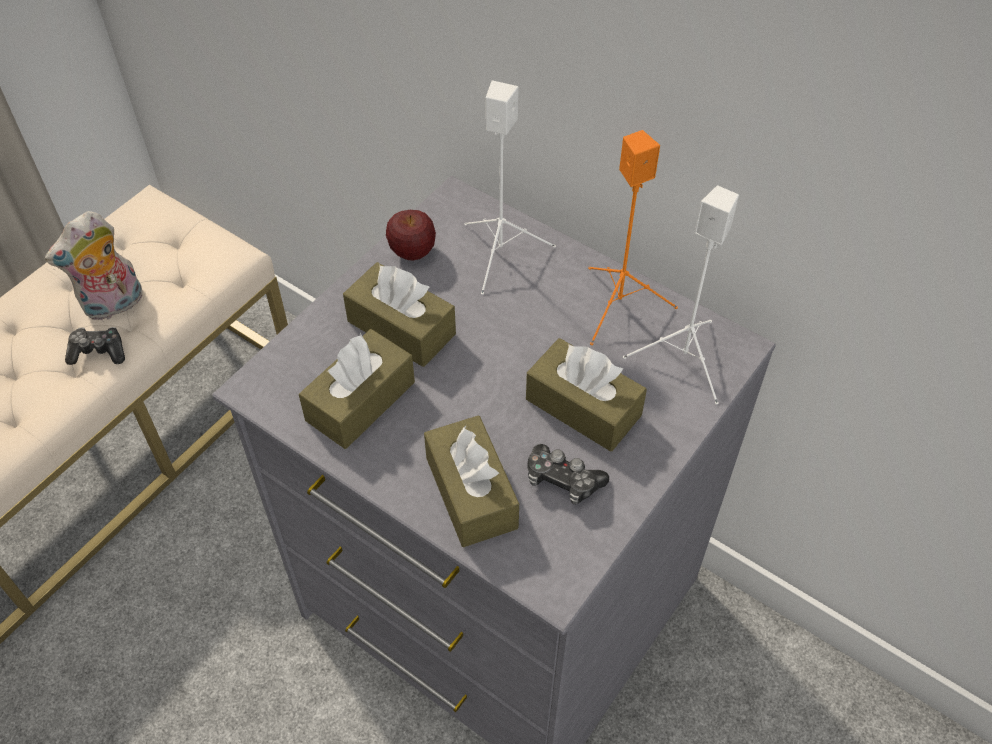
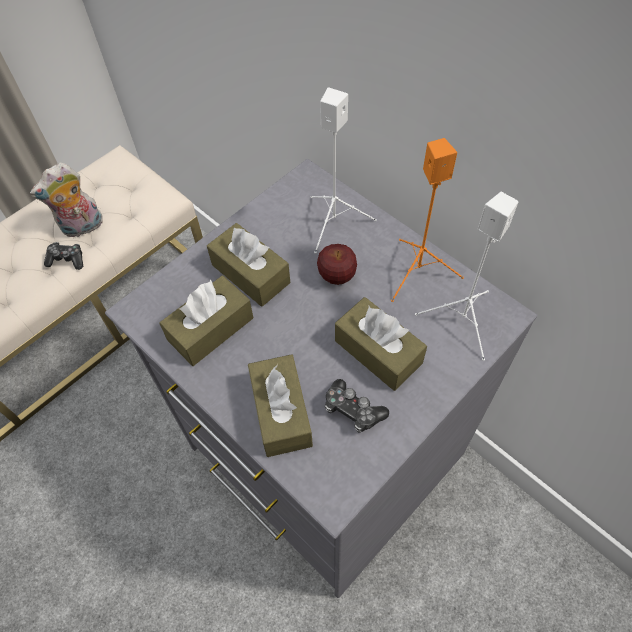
camera: 10 degrees right, 5 degrees up
(412, 252) = (268, 215): apple -> apple (336, 276)

